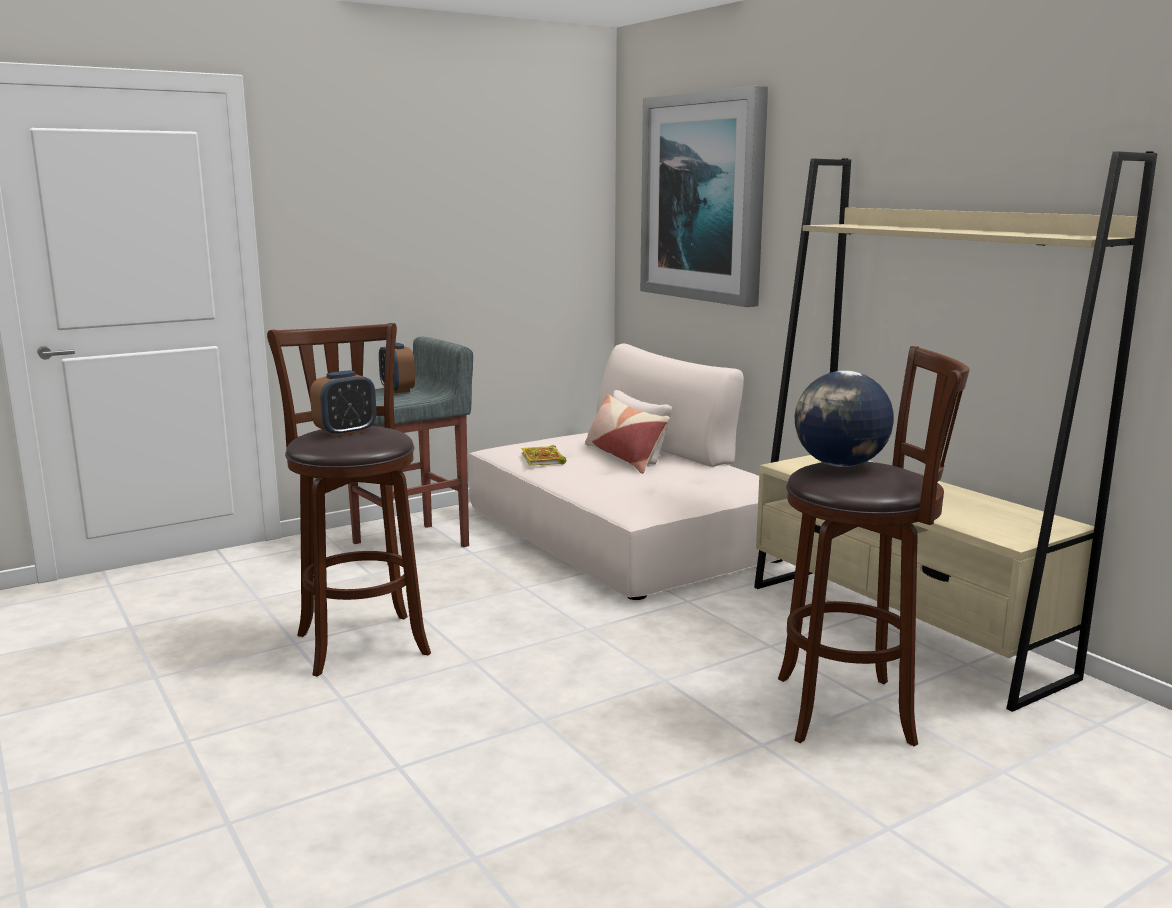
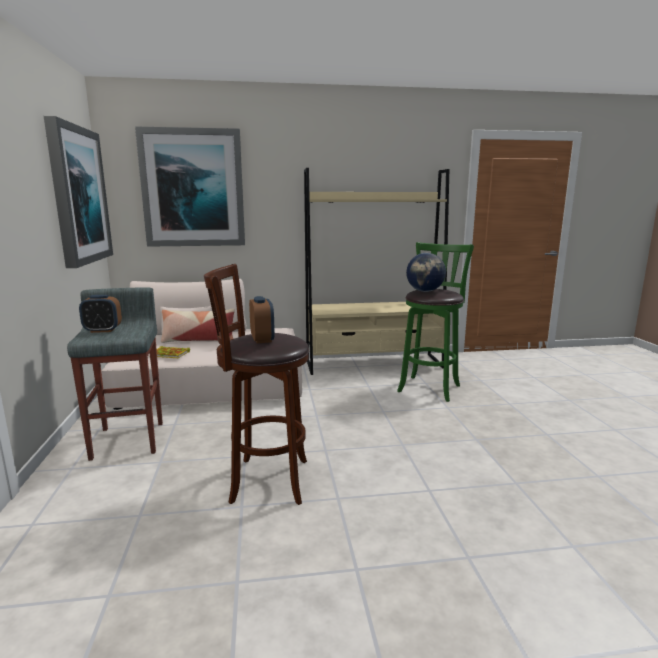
camera: 65 degrees left, 0 degrees up
(533, 209) = (78, 195): none -> picture
(853, 710) = (430, 387): brown stool -> green stool

